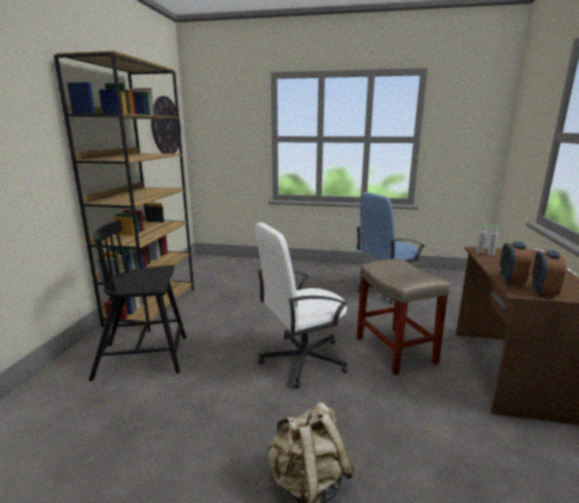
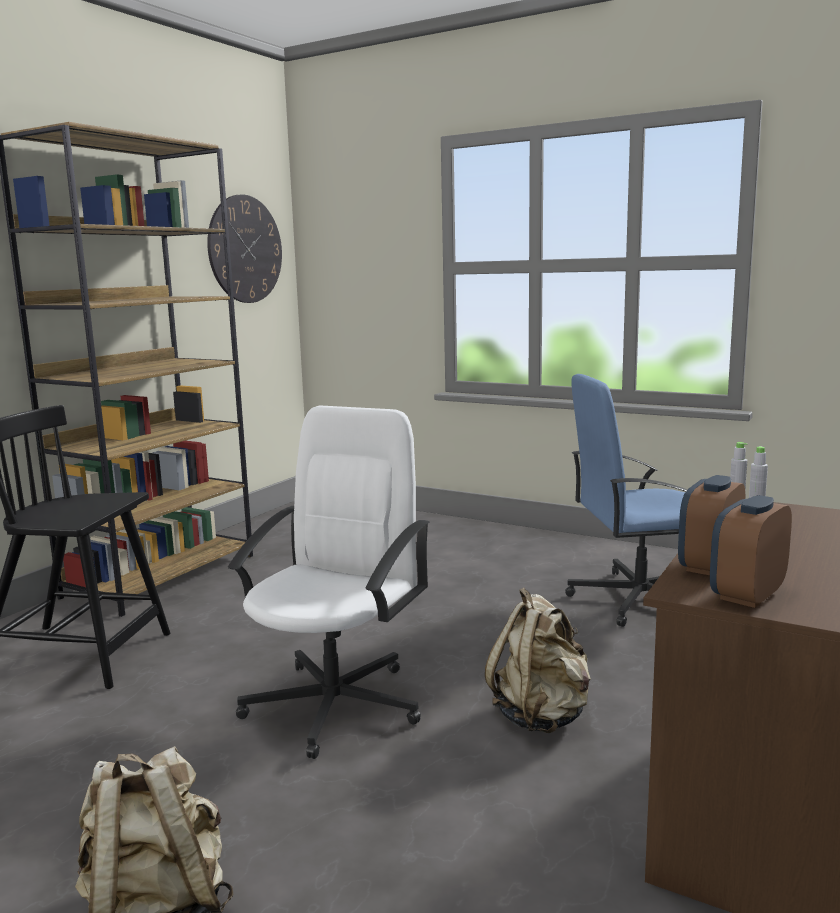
camera: 20 degrees right, 5 degrees down
(302, 360) = (336, 704): white office chair -> white office chair turned 120 degrees clockwise
(394, 349) = (541, 716): beige stool -> beige backpack

